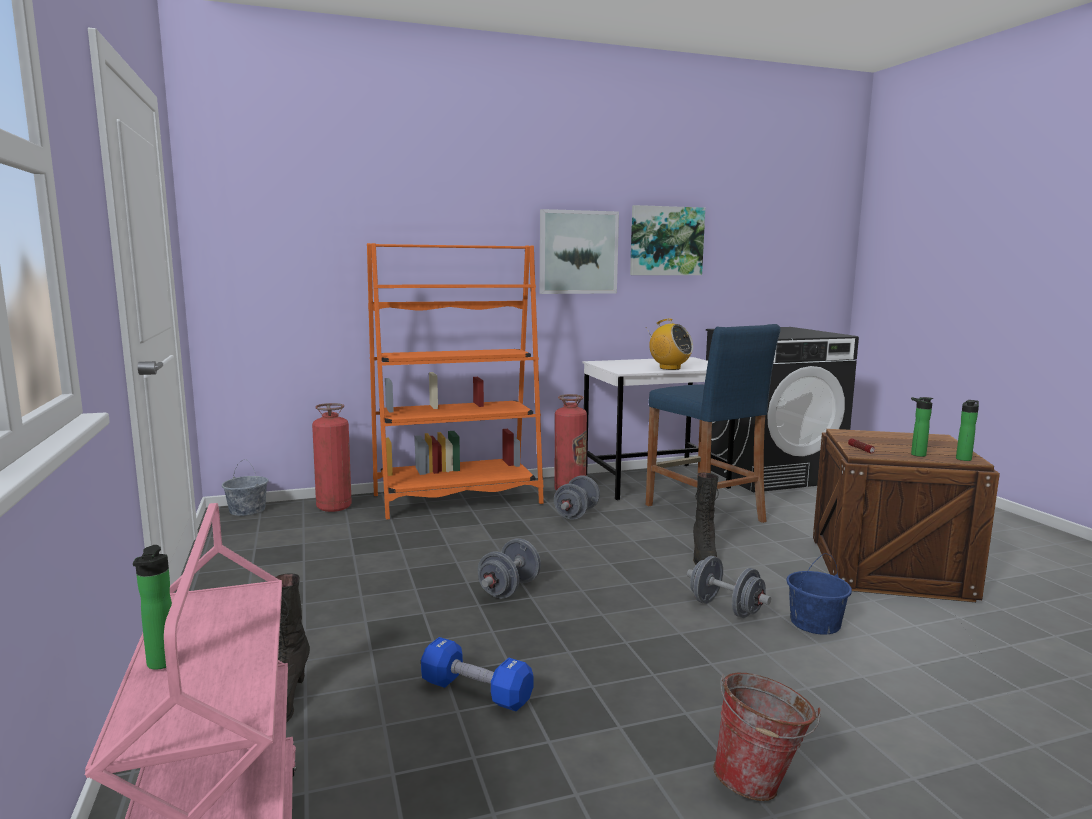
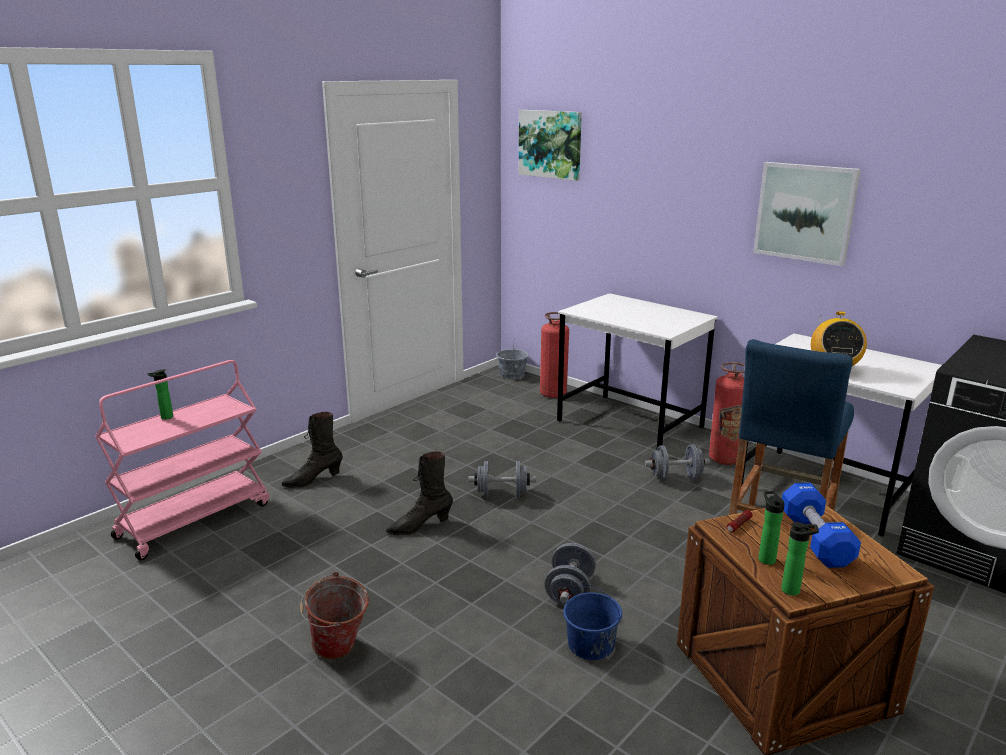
camera: 60 degrees right, 10 degrees up
(457, 499) = (630, 424): orange bookcase -> white desk
(476, 692) = (365, 527): blue dumbbell -> blue dumbbell (815, 540)
(666, 241) = (929, 210): picture -> picture (550, 144)
(704, 558) = (661, 561): black boot -> black boot (419, 526)

